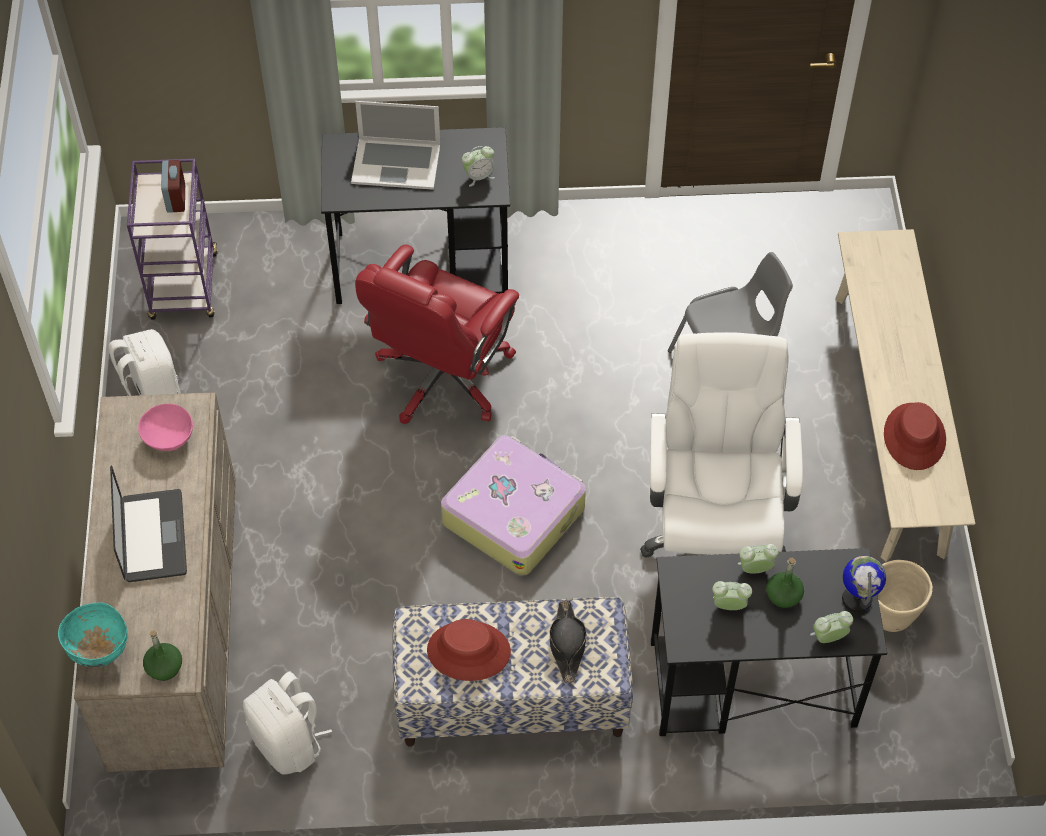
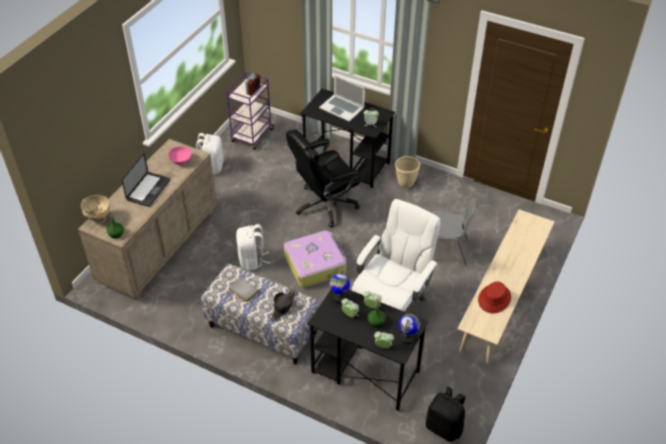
camera: 30 degrees right, 10 degrees down
(100, 653) = (98, 219): turquoise bowl -> beige bowl
(289, 743) = (167, 304): white backpack -> white backpack (252, 260)
(442, 377) = (324, 205): red office chair -> black office chair
(468, 651) = (243, 291): red hat -> grey book
(687, 581) = (339, 298): none -> globe
(891, 617) = (446, 375): beige planter -> beige planter (405, 183)
(950, 715) = (444, 427): none -> black backpack

